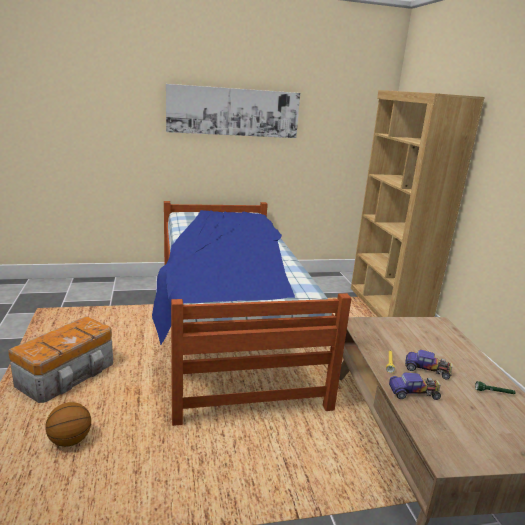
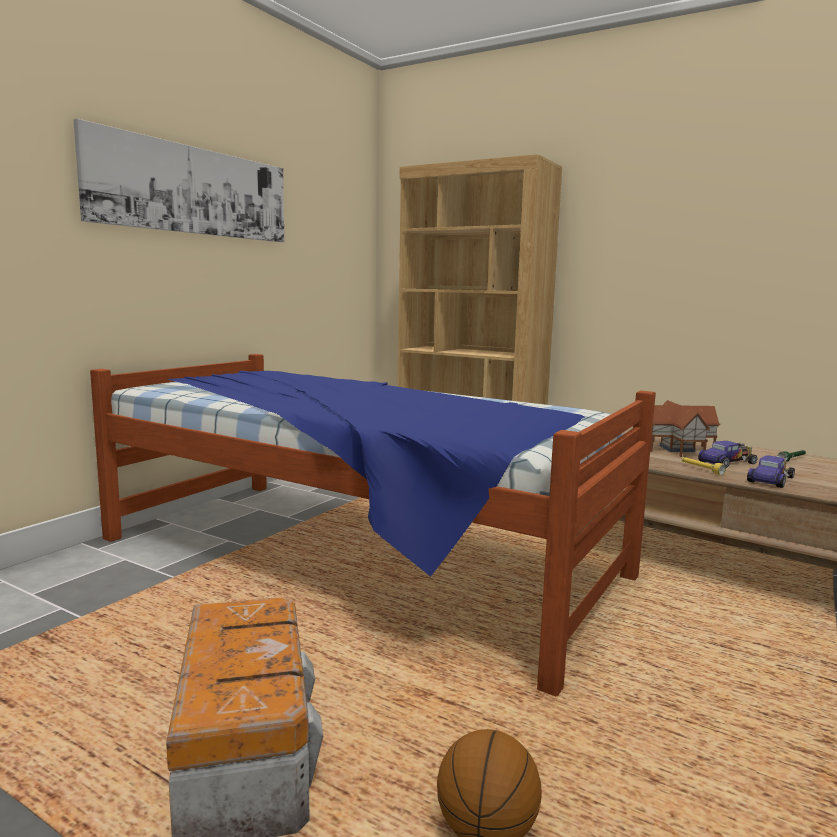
camera: 45 degrees left, 10 degrees down
(427, 345) = (675, 448): none -> toy house

